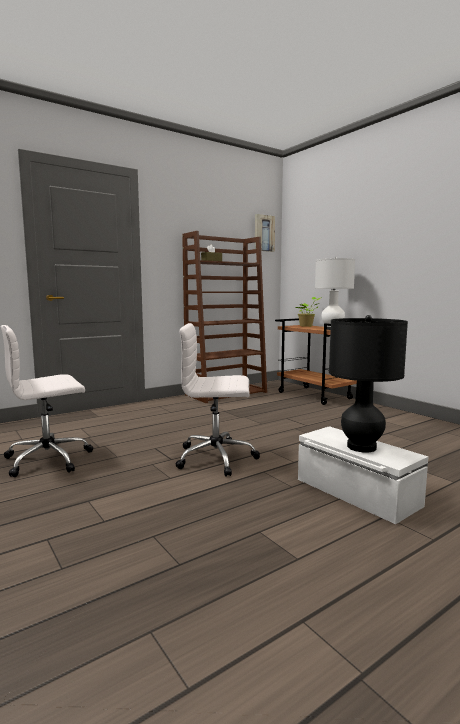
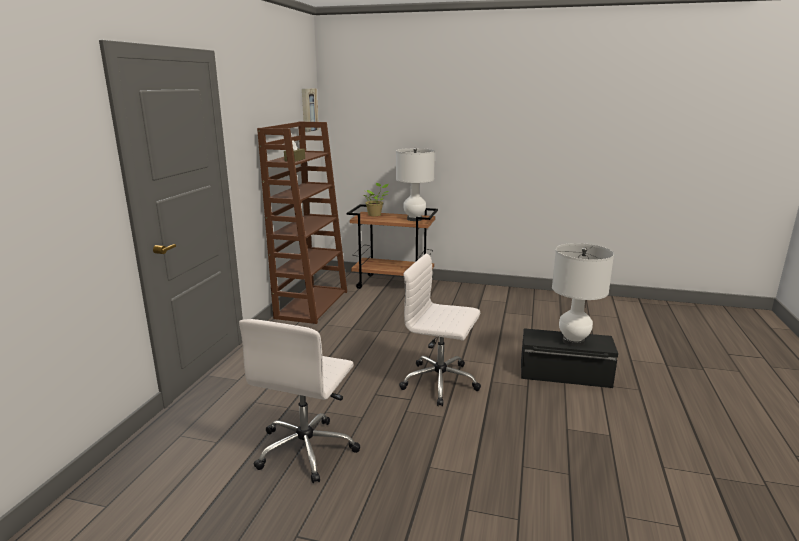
camera: 40 degrees left, 10 degrees up
(217, 458) = (441, 383): white office chair -> white office chair turned 60 degrees clockwise
(356, 492) = (565, 374): white storage box -> black storage box
(361, 447) = (573, 341): black table lamp -> white table lamp

